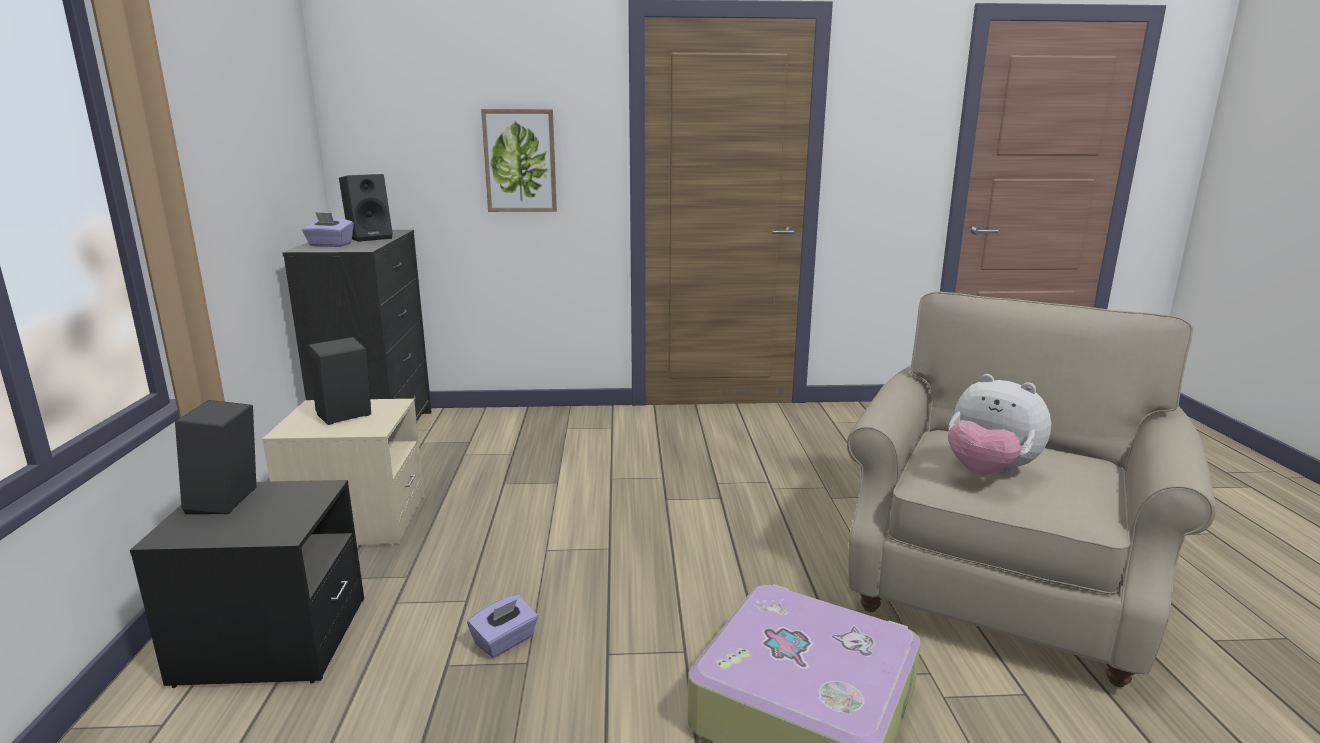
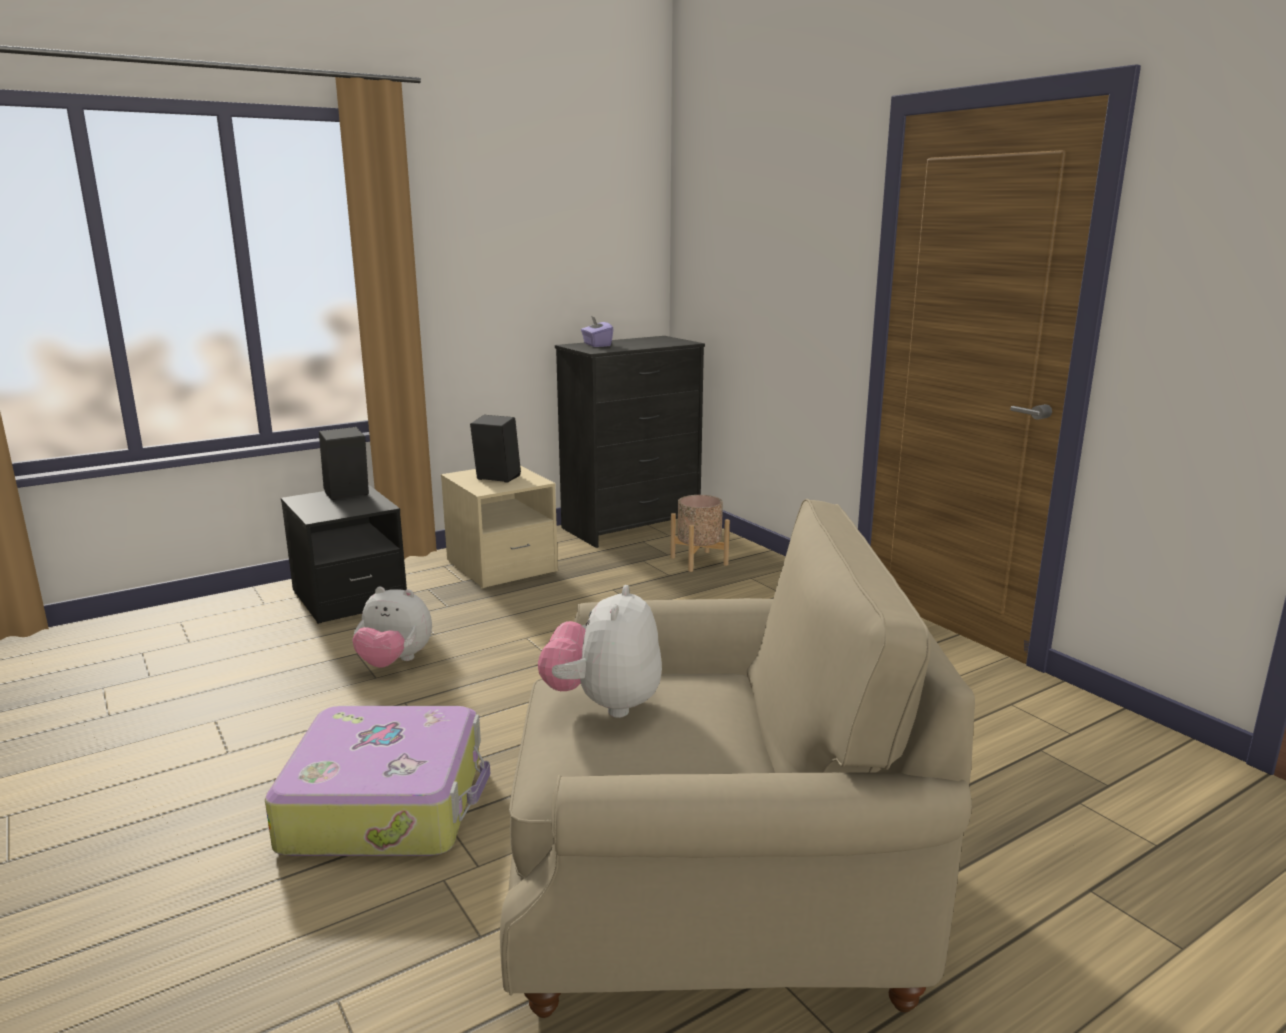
camera: 60 degrees right, 0 degrees up
(370, 238) = (643, 344): black speaker -> none
(504, 435) = (698, 561): none -> beige planter
(505, 641) = (394, 662): purple tissue box -> plush toy
(520, 161) = (787, 283): picture -> none

